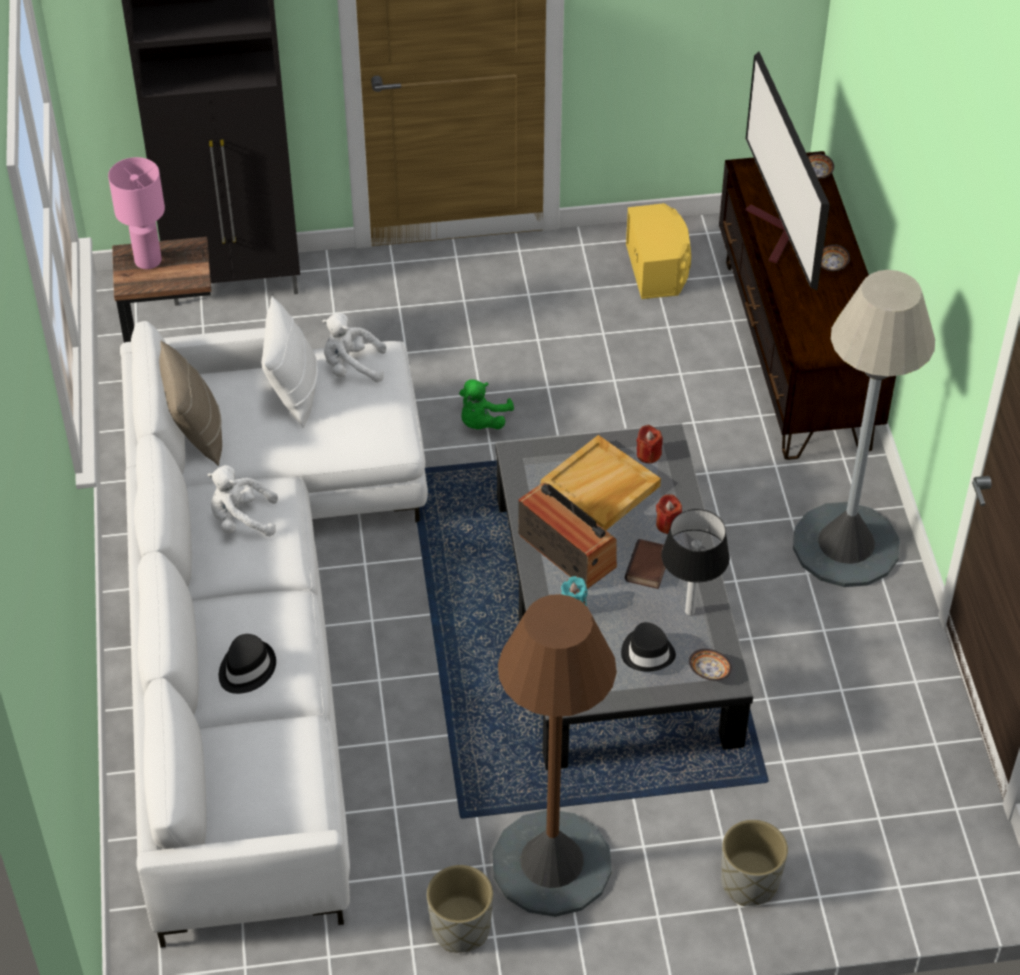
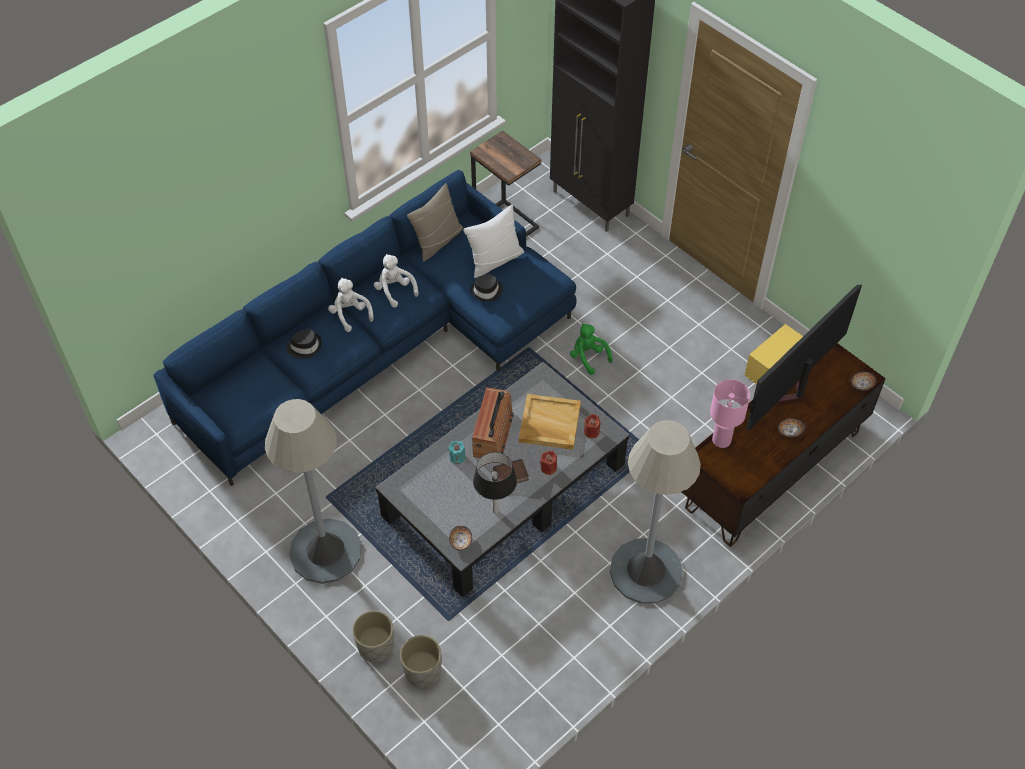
camera: 55 degrees right, 5 degrees up
(149, 261) = (504, 149): pink table lamp -> pink table lamp (721, 441)
(258, 623) = (381, 346): white sofa -> blue sofa
(351, 367) = (533, 272): white plush toy -> white plush toy (350, 314)
(461, 928) = (261, 535): grey planter -> grey planter (423, 672)
(482, 422) = (588, 357): green plush toy -> green plush toy turned 60 degrees clockwise
(552, 864) = (325, 551): brown floor lamp -> grey floor lamp
(648, 652) = (452, 507): black hat -> black hat (487, 291)

